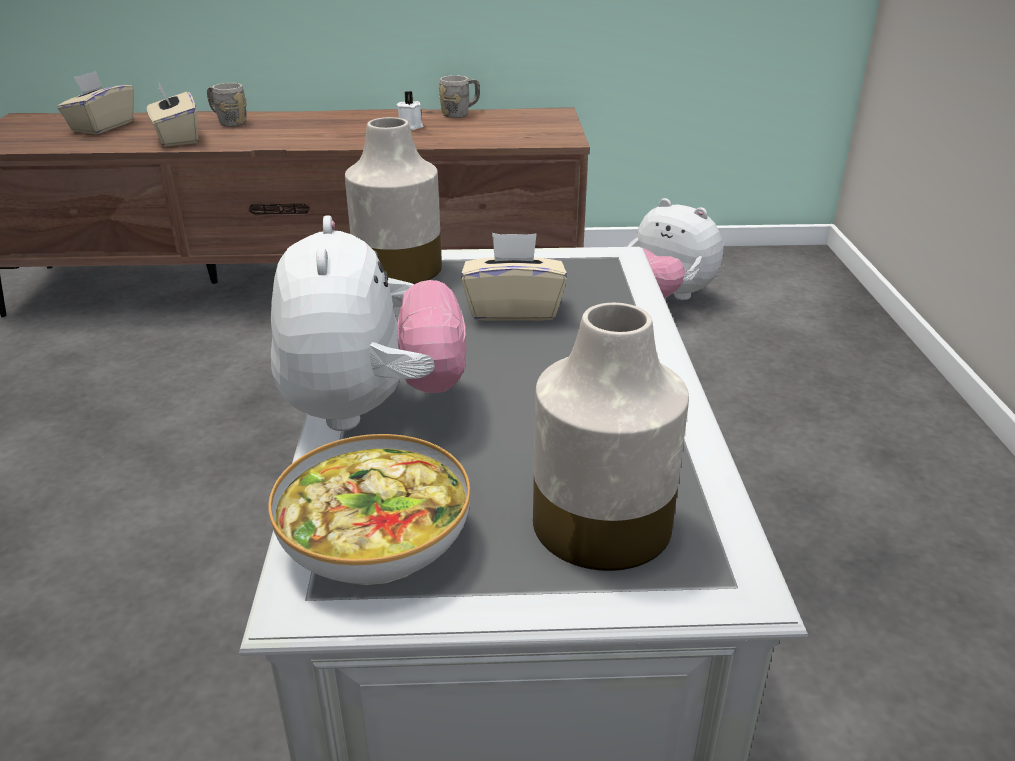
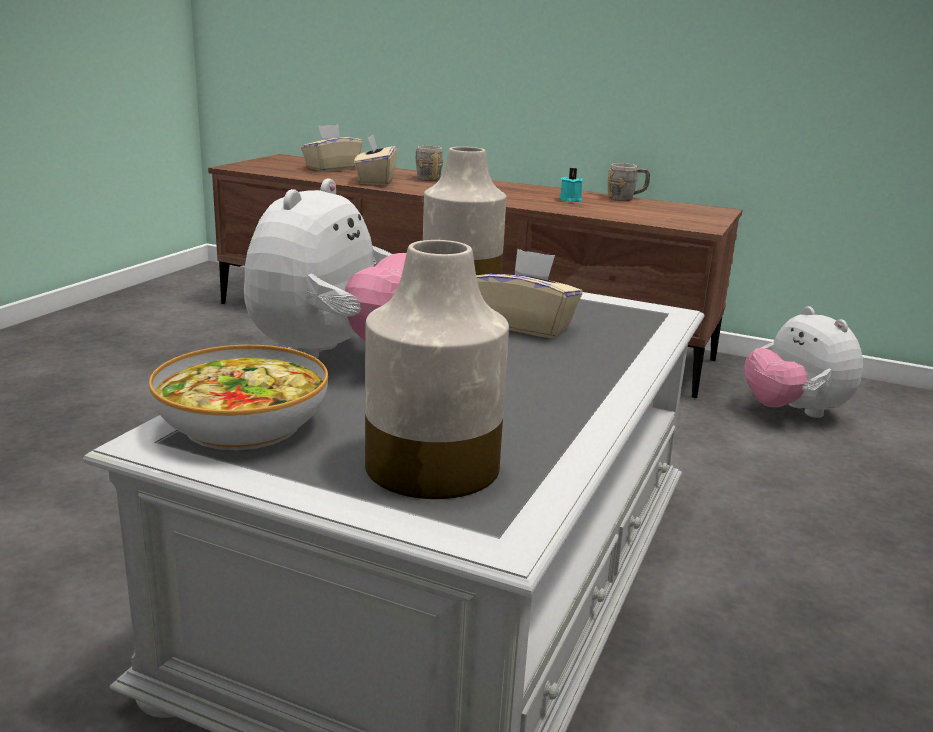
camera: 25 degrees right, 10 degrees down
(410, 126) = (571, 200): white candle -> turquoise candle

